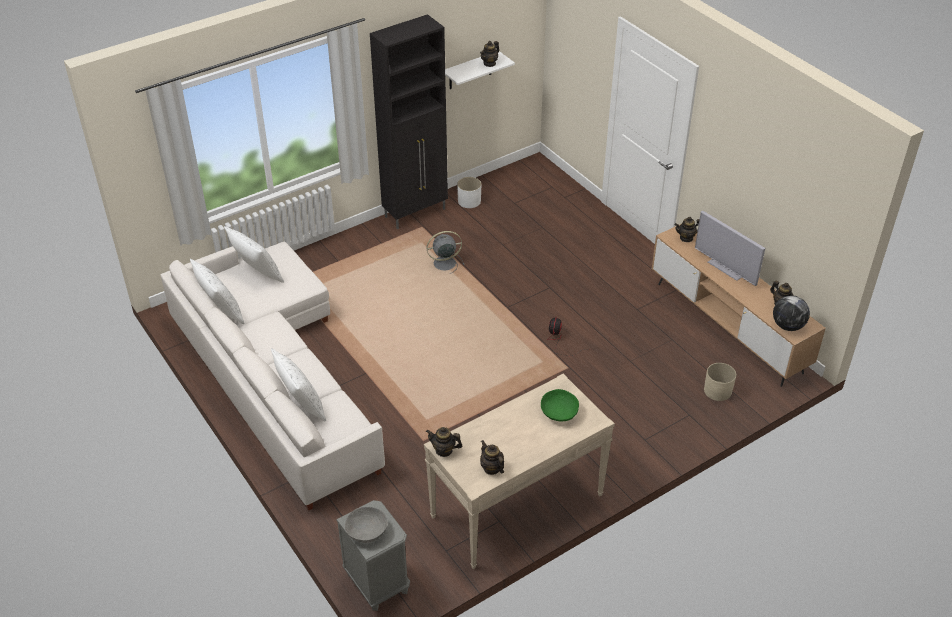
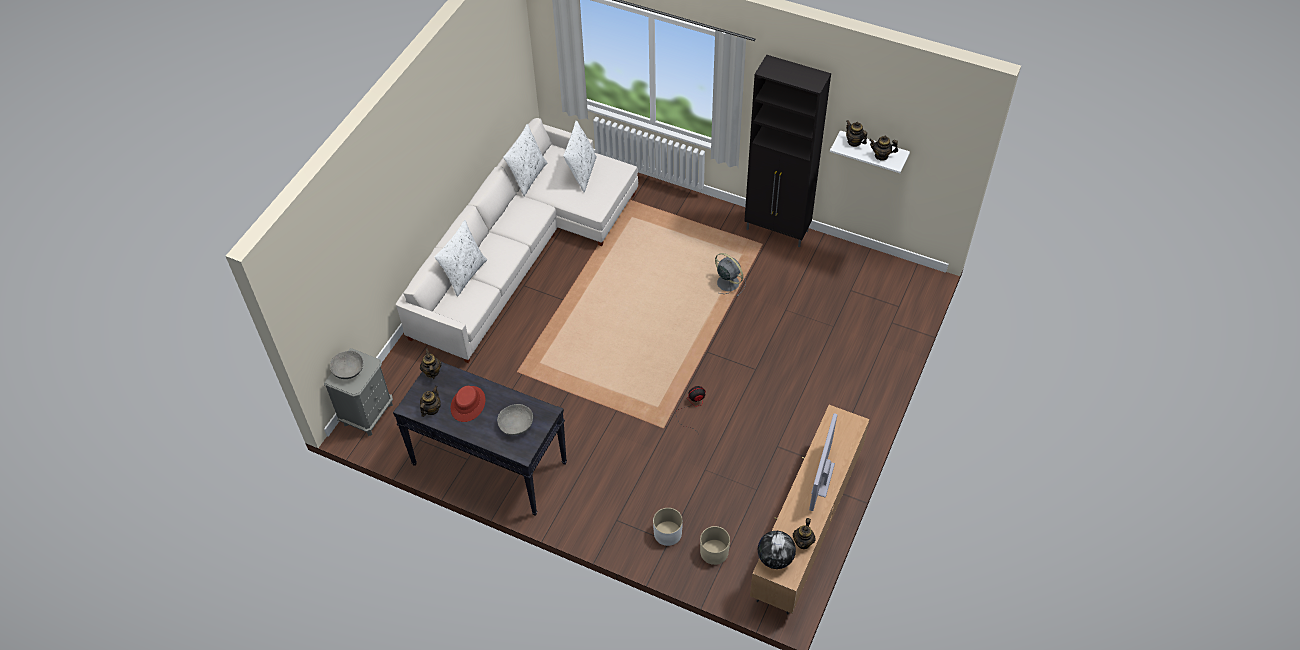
camera: 60 degrees right, 10 degrees up
(469, 201) = (825, 258): white planter -> white planter (667, 533)
(507, 438) = (468, 404): none -> red hat
(517, 506) = (488, 463): beige console table -> black console table
(559, 412) = (516, 425): green bowl -> grey bowl
(686, 238) = (843, 429): teapot -> teapot (854, 142)

